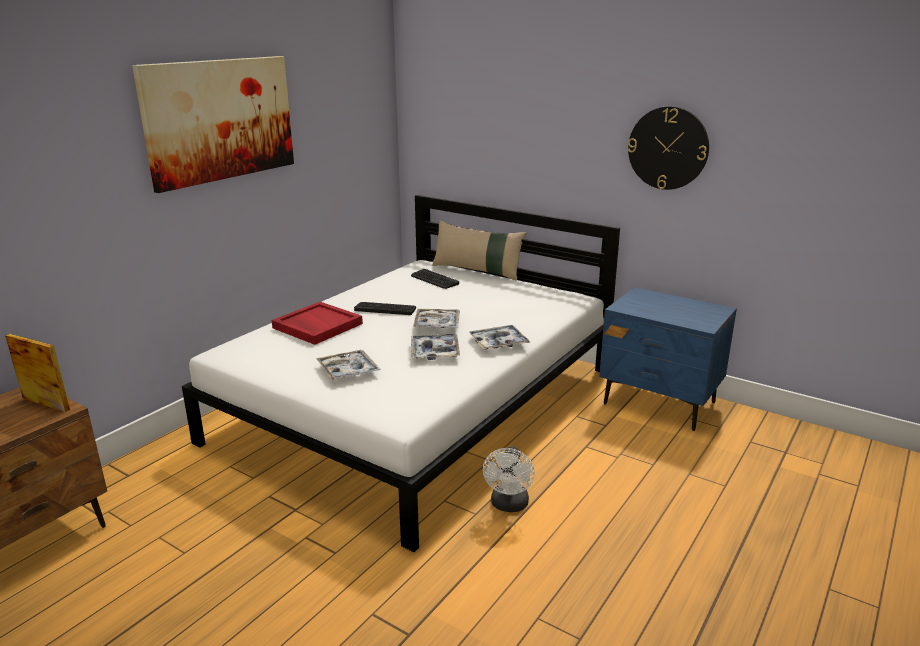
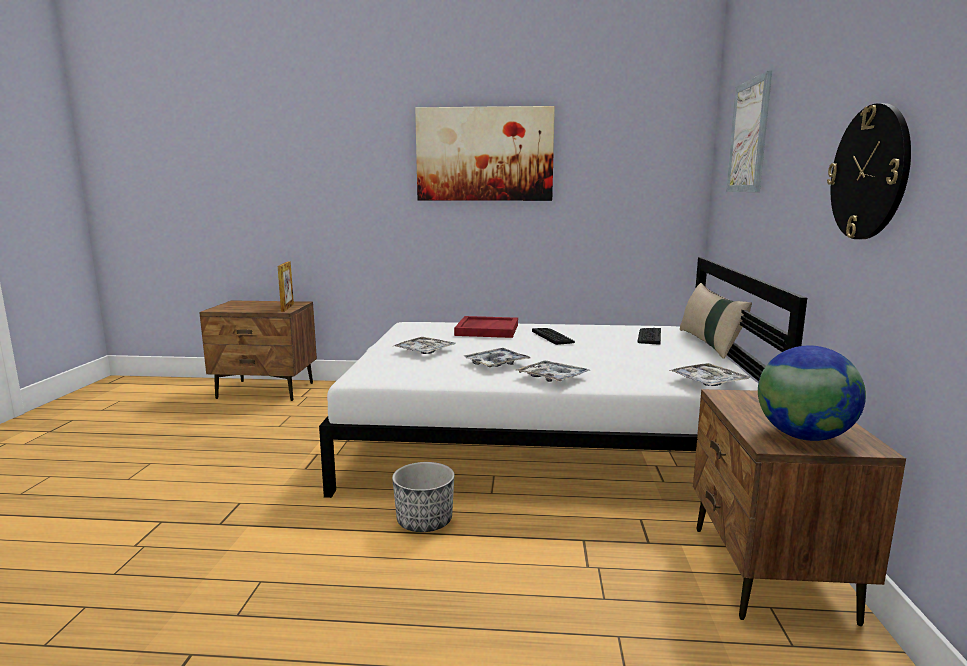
camera: 60 degrees right, 10 degrees down
(437, 324) = (551, 353): tray -> tray (708, 382)
(480, 94) = (749, 136): none -> picture
(509, 505) = (425, 522): white fan -> planter
(659, 403) = (768, 573): blue nightstand -> brown nightstand
(699, 315) = (803, 436): none -> globe

